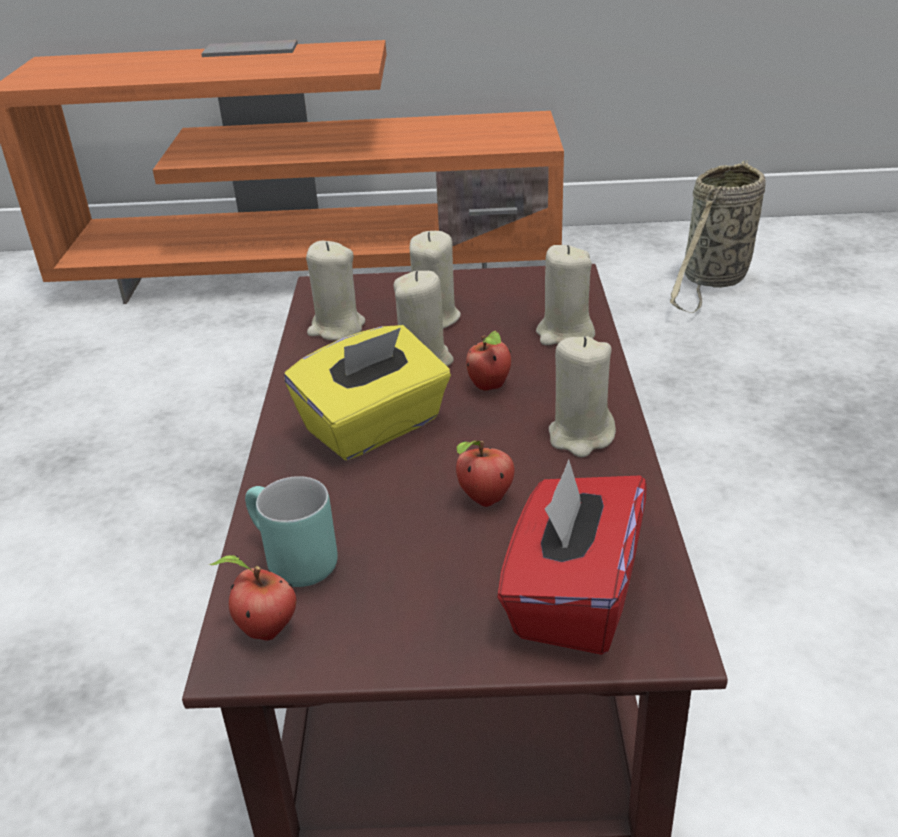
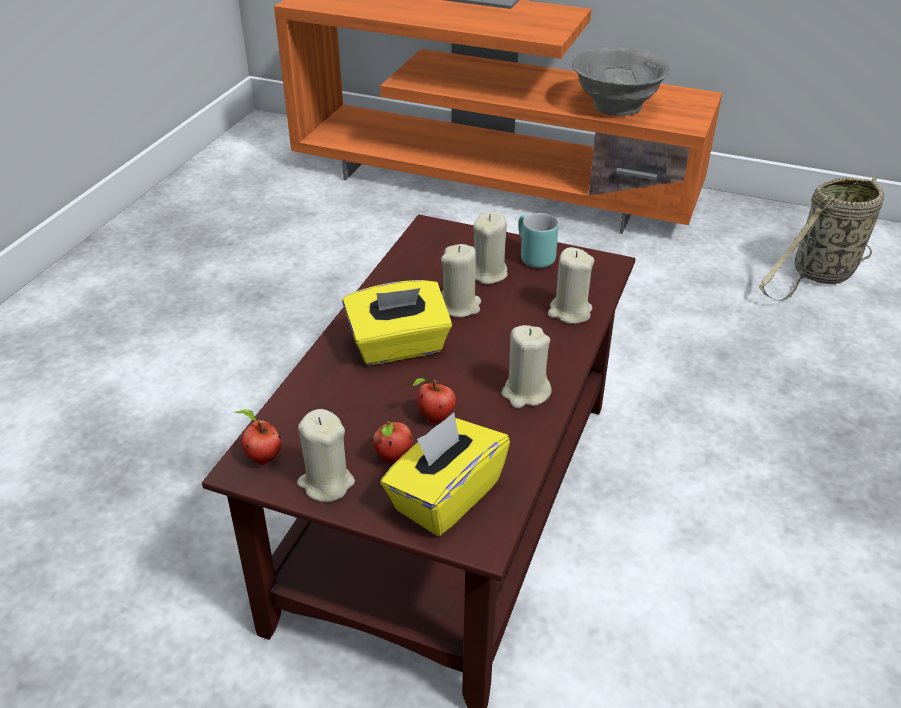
camera: 20 degrees right, 5 degrees up
(288, 562) = (297, 421): turquoise mug -> turquoise mug (531, 256)
(336, 328) = (418, 264): beige candle -> beige candle (326, 483)
(447, 141) = (615, 106): none -> grey bowl
(490, 386) = (491, 338): apple -> apple (394, 459)
(572, 597) = (445, 496): red tissue box -> yellow tissue box

